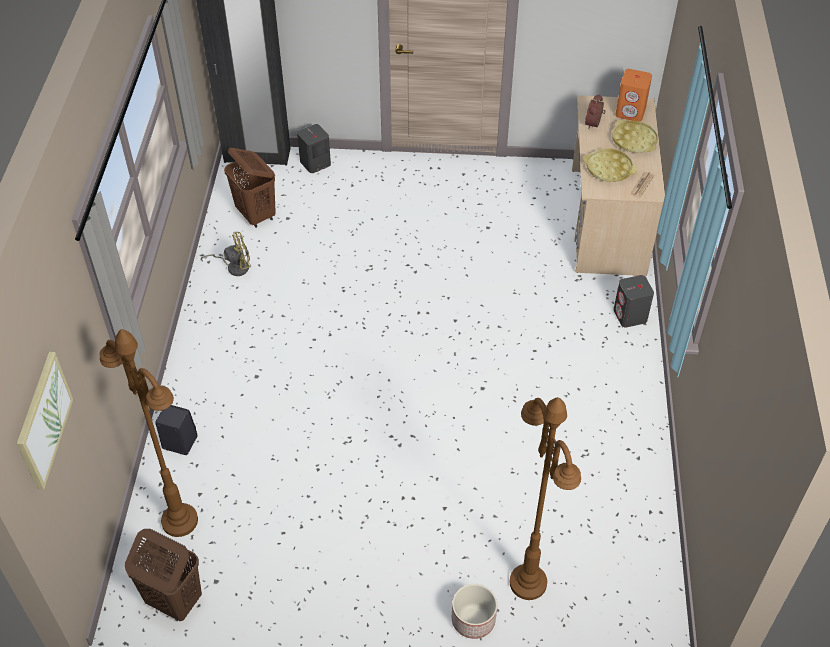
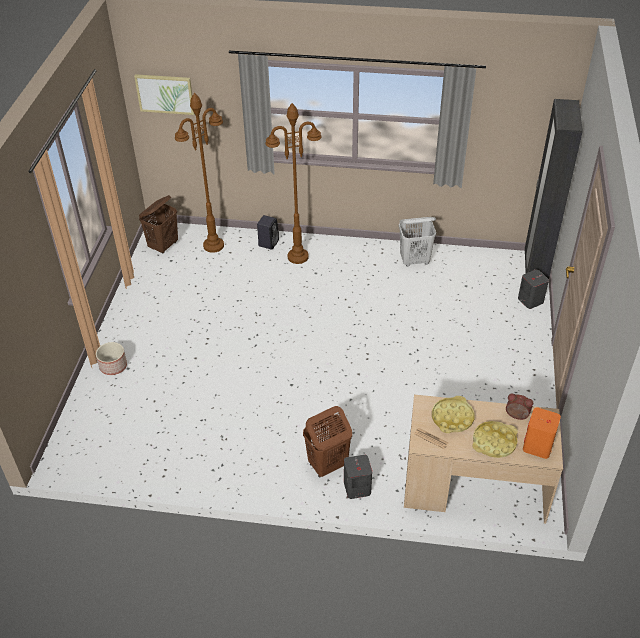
camera: 95 degrees right, 5 degrees down
(234, 267) = (415, 261): yellow fan -> white laundry basket
(256, 215) = (468, 270): brown laundry basket -> brown laundry basket (327, 465)
(528, 583) = (129, 395): brown floor lamp -> brown floor lamp (297, 257)

